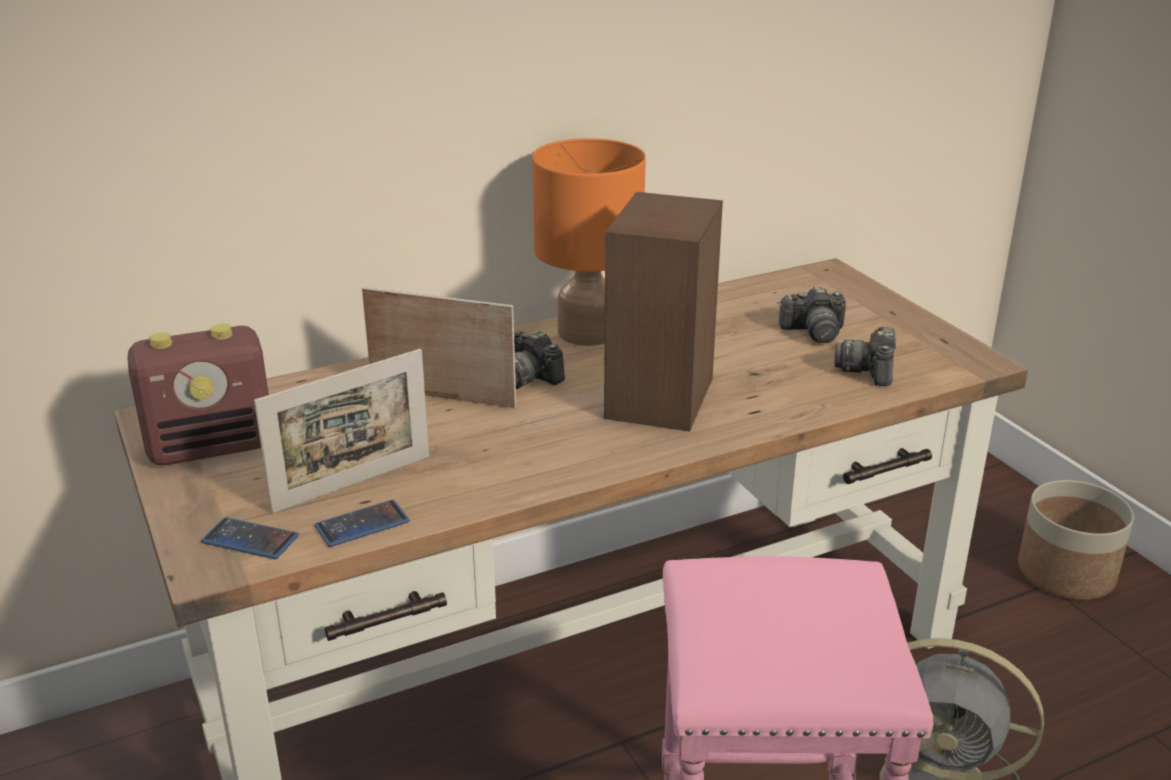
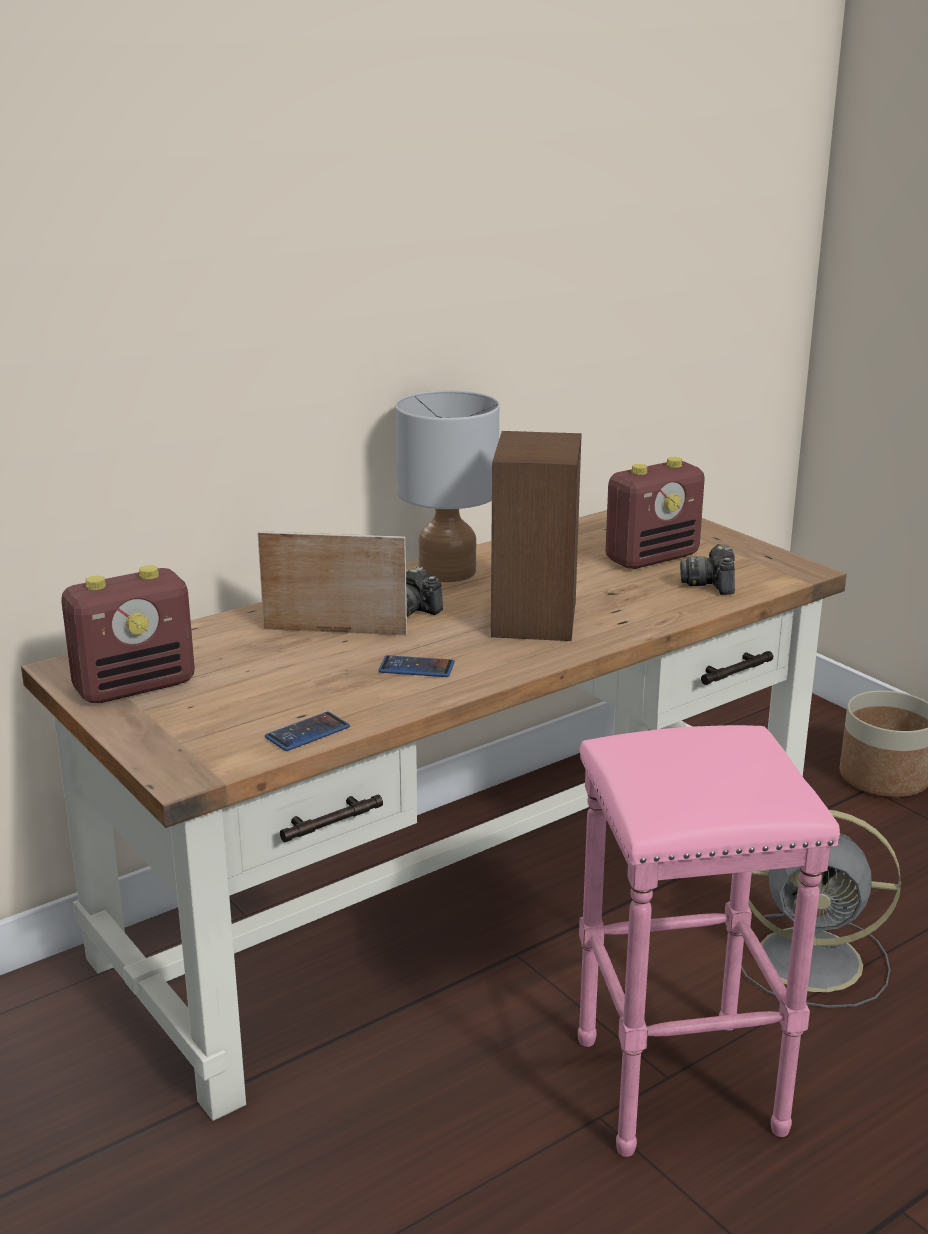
camera: 10 degrees left, 5 degrees down
(250, 539) = (209, 752): phone -> phone (416, 667)
(353, 483) = (283, 703): picture frame -> none
(589, 332) = (448, 571): orange table lamp -> grey table lamp
(814, 332) = (652, 558): camera -> radio

